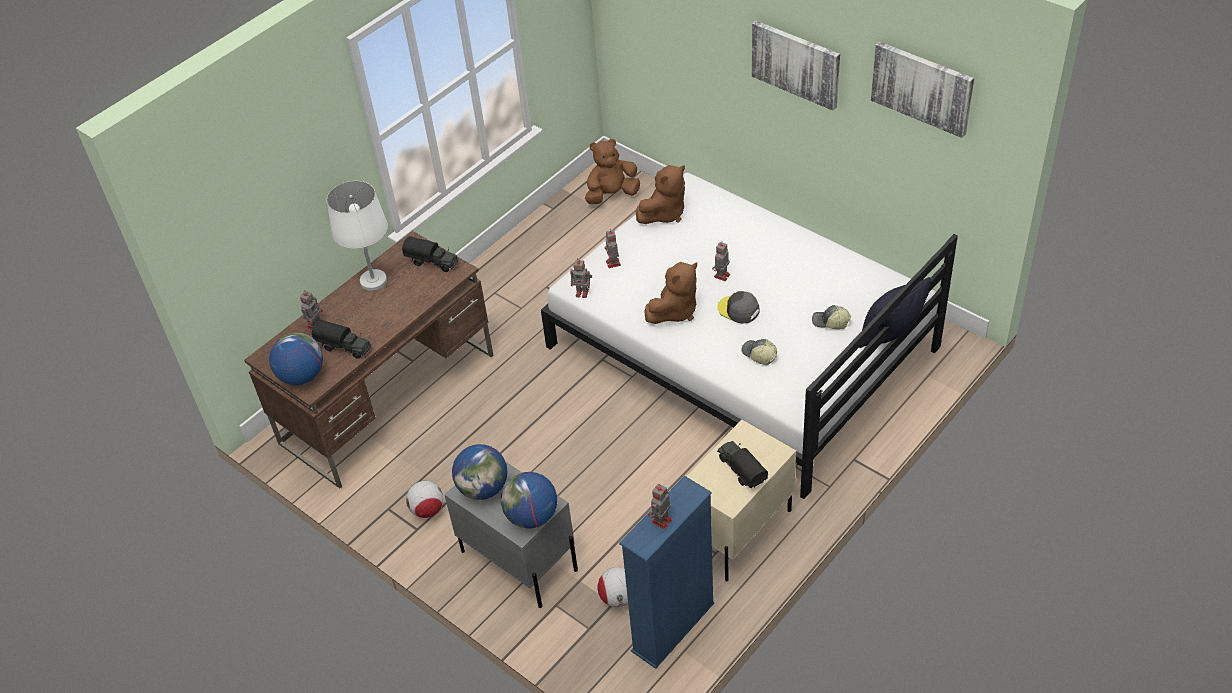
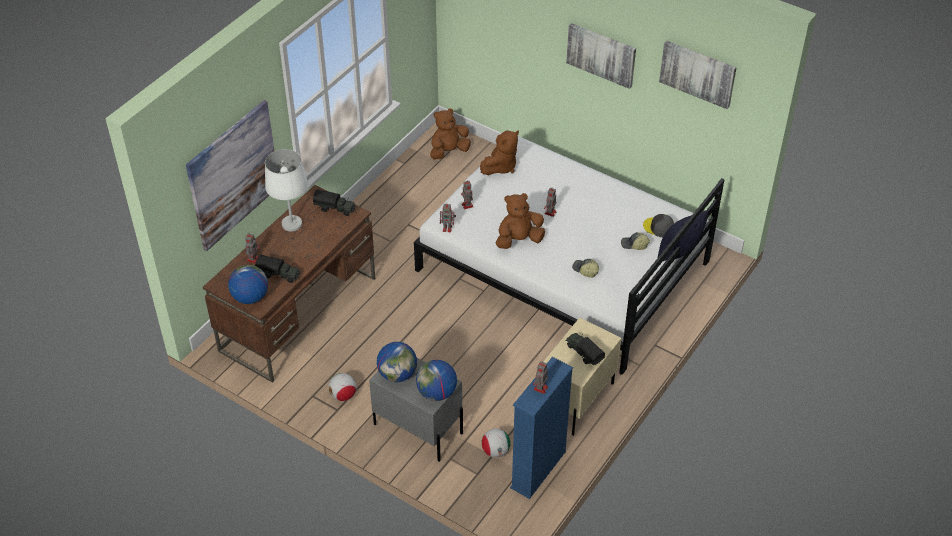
camera: 10 degrees left, 0 degrees up
(288, 213) = (233, 175): none -> picture
(675, 311) = (519, 240): brown plush toy -> brown plush toy turned 150 degrees counterclockwise
(738, 310) = (566, 238): grey cap -> grey cap (658, 227)

